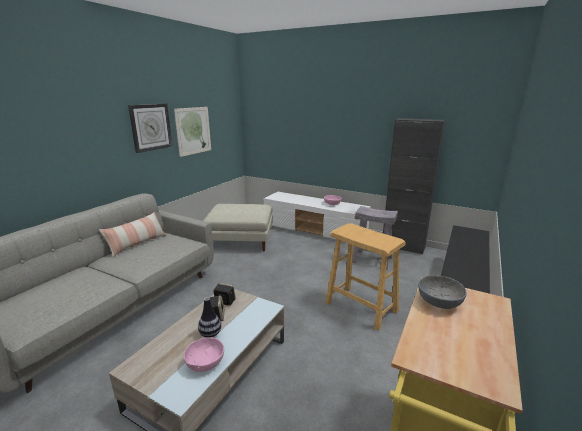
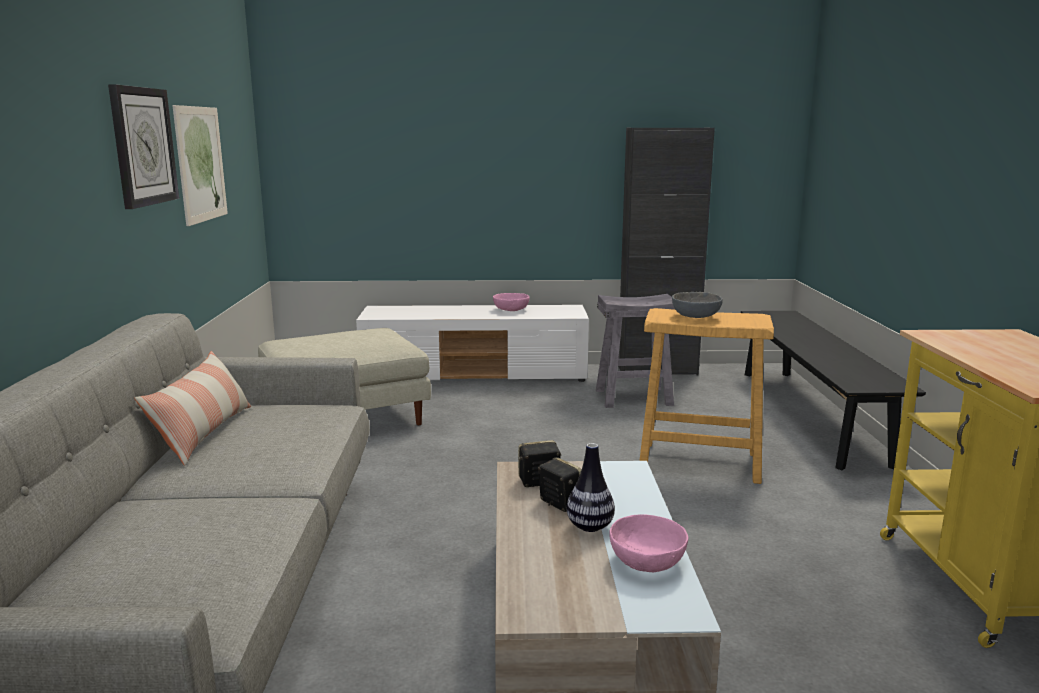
camera: 30 degrees left, 5 degrees down
(438, 302) = (965, 345): grey bowl -> grey bowl (695, 316)

